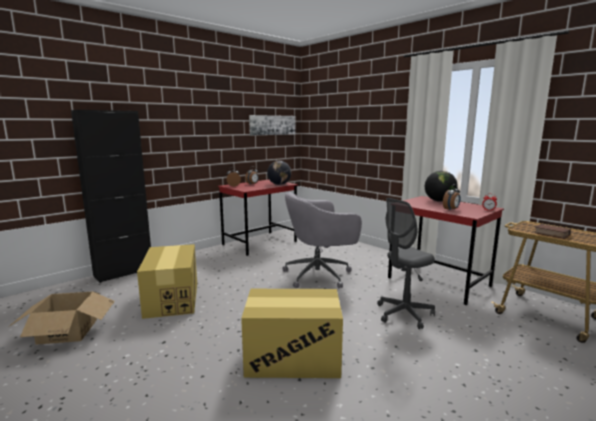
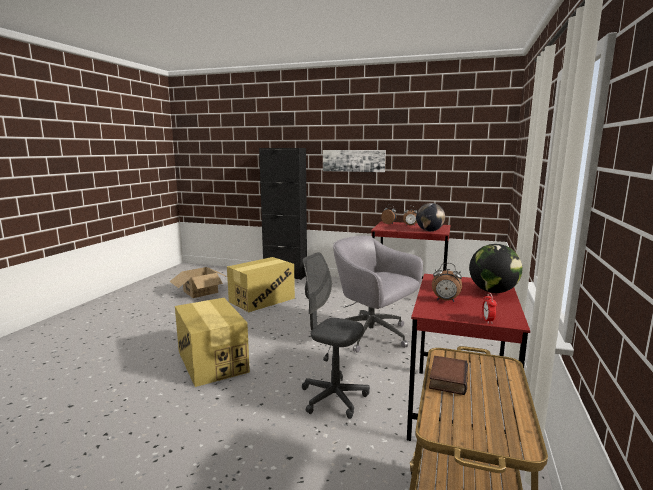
camera: 60 degrees right, 0 degrees up
(272, 125) = (463, 160): picture -> picture (353, 160)

